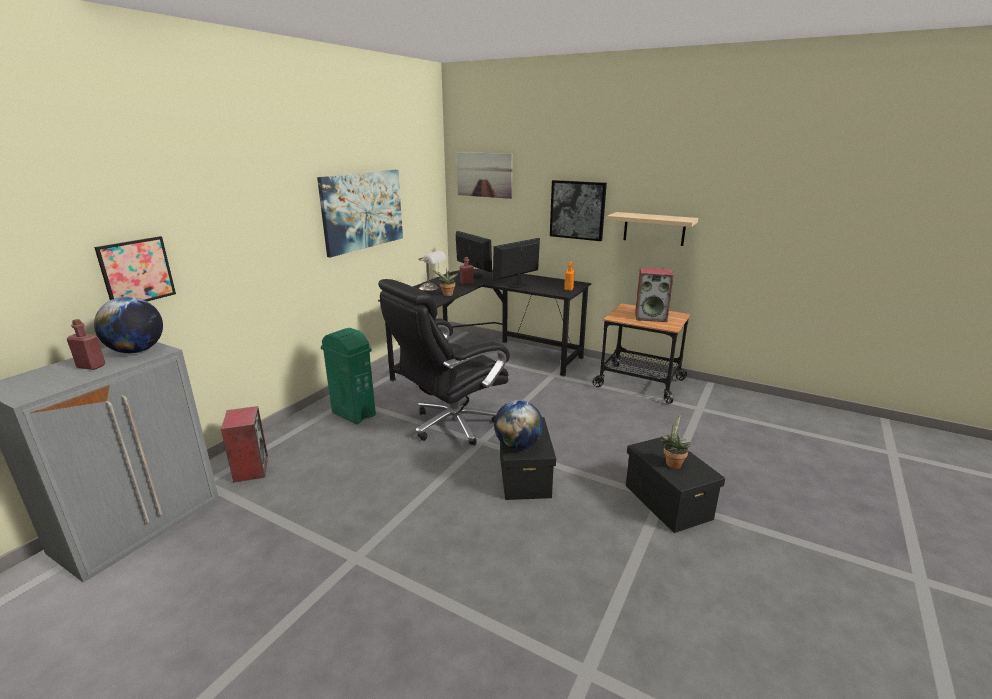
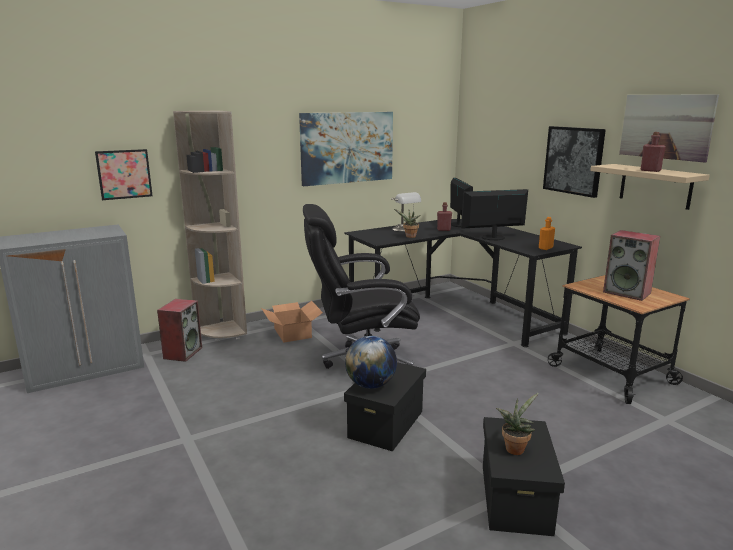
camera: 30 degrees right, 5 degrees down
(91, 366) = (65, 236): red bottle -> red bottle (650, 170)
(137, 351) = (102, 231): globe -> none
(278, 437) = (222, 336): none -> beige bookcase
(353, 413) = (293, 333): green trash can -> cardboard box
(484, 175) = (490, 120): picture -> picture (666, 126)

